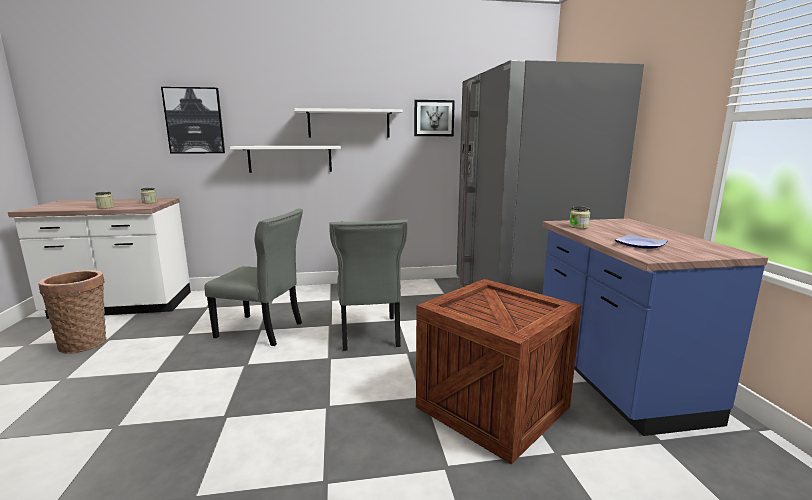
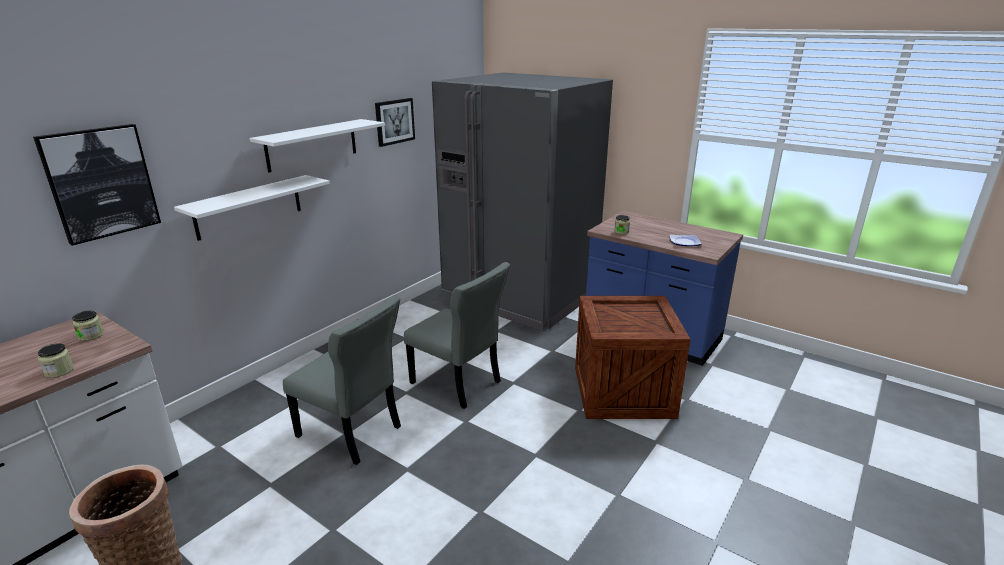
camera: 45 degrees left, 10 degrees up
(262, 331) = (352, 433): grey chair -> grey chair turned 60 degrees clockwise

